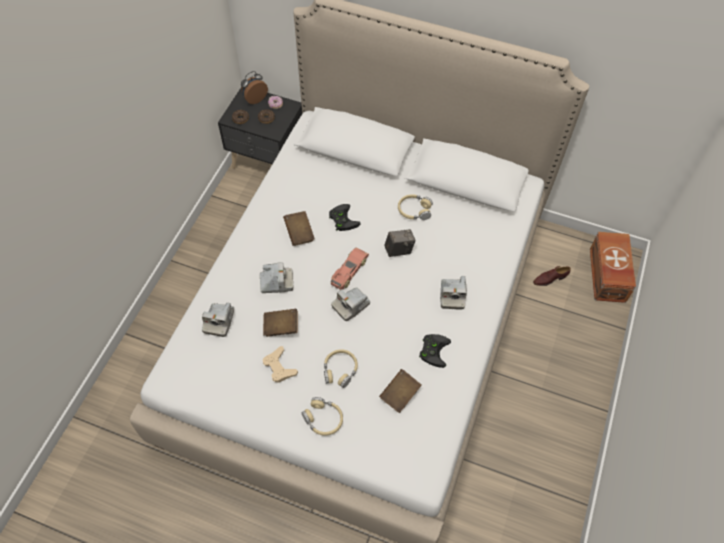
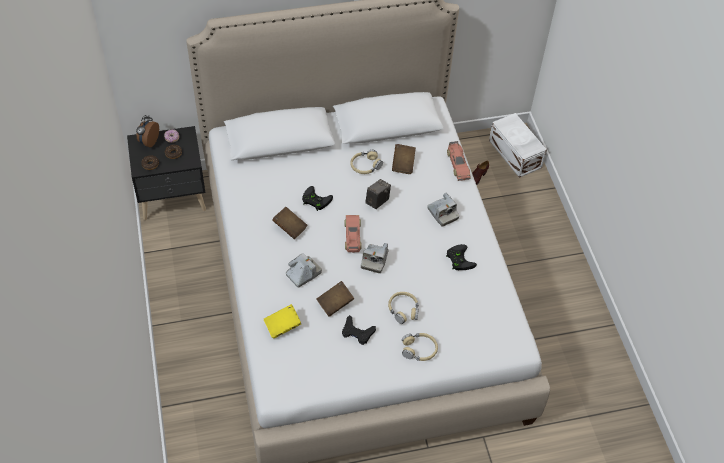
camera: 35 degrees left, 5 degrees down
(219, 321) = (282, 326): camera -> yellow book
(279, 367) = (357, 332): beige game controller -> black game controller
(400, 395) = (459, 302): brown book -> brown book (403, 164)
(506, 254) = (458, 164): none -> toy car
(606, 275) = (514, 155): brown storage box -> white storage box

